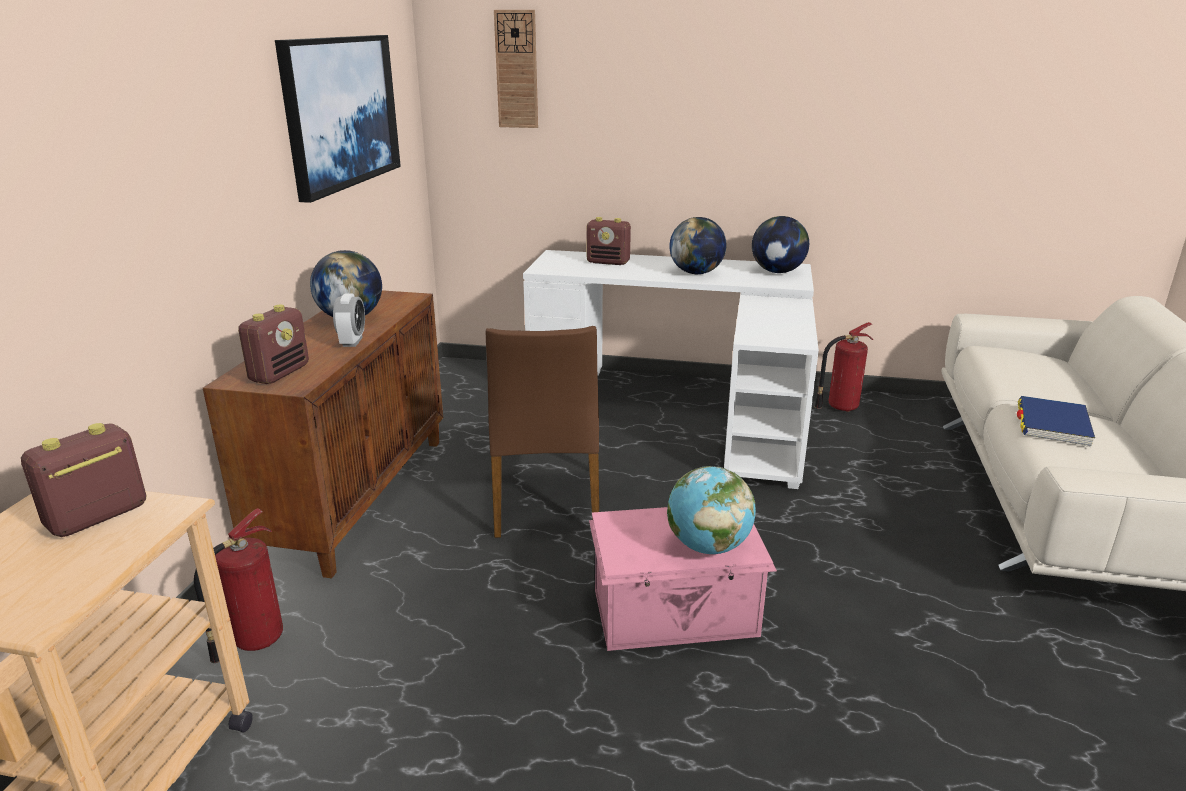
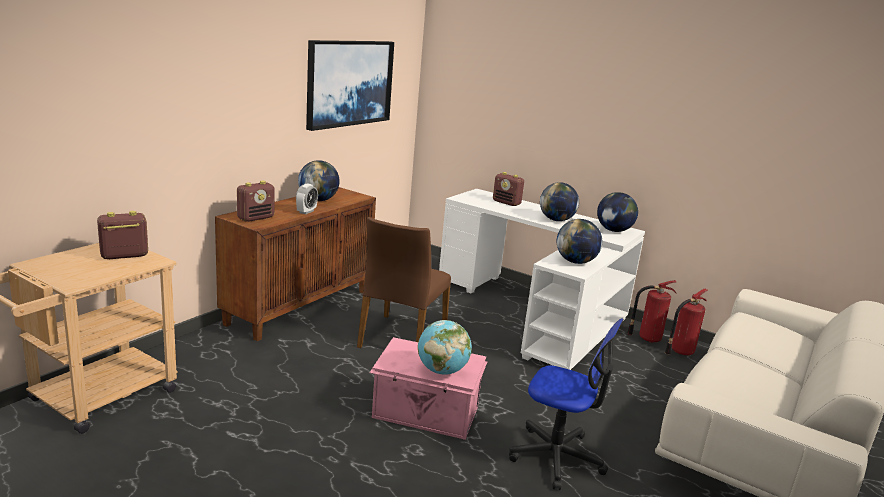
camera: 20 degrees right, 5 degrees down
(255, 640) = (201, 357): fire extinguisher -> fire extinguisher (680, 352)
(516, 70) = (476, 71): wall clock -> none
(778, 327) = (575, 262): none -> globe
(890, 618) = (556, 457): none -> office chair
(1053, 424) = (731, 367): blue book -> none

